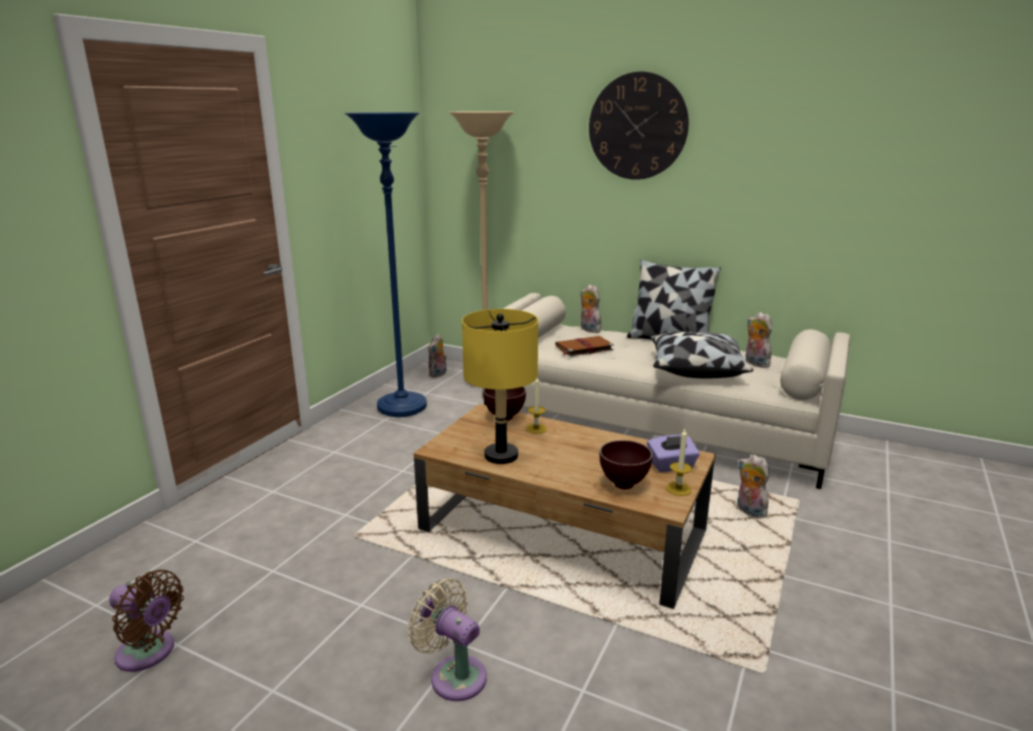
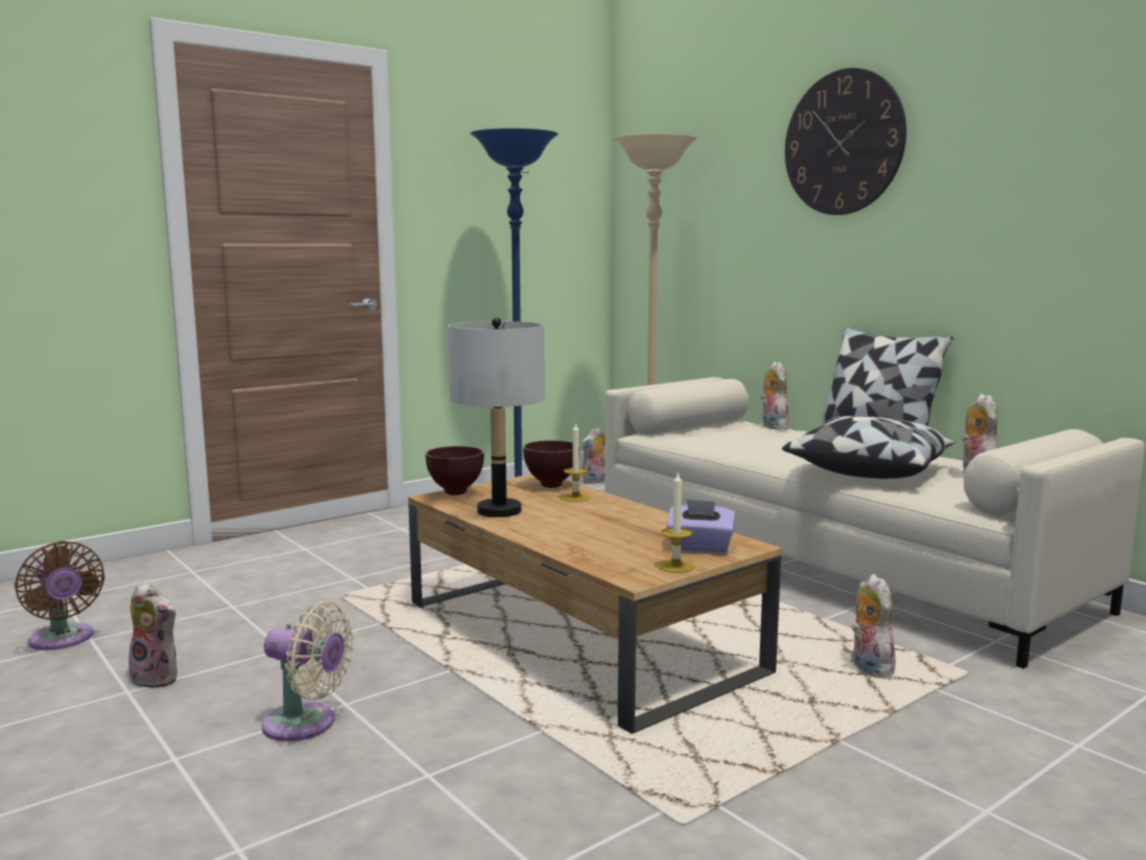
camera: 25 degrees right, 10 degrees down
(286, 667) = (158, 678): none -> plush toy
(454, 674) = (305, 725): beige fan -> beige fan turned 135 degrees clockwise
(500, 456) = (498, 511): yellow table lamp -> grey table lamp
(583, 348) = (735, 439): brown book -> none
(622, 485) = (606, 552): brown bowl -> brown bowl (454, 492)

